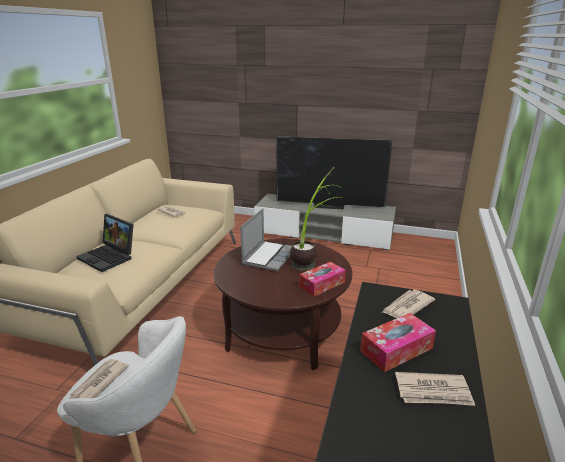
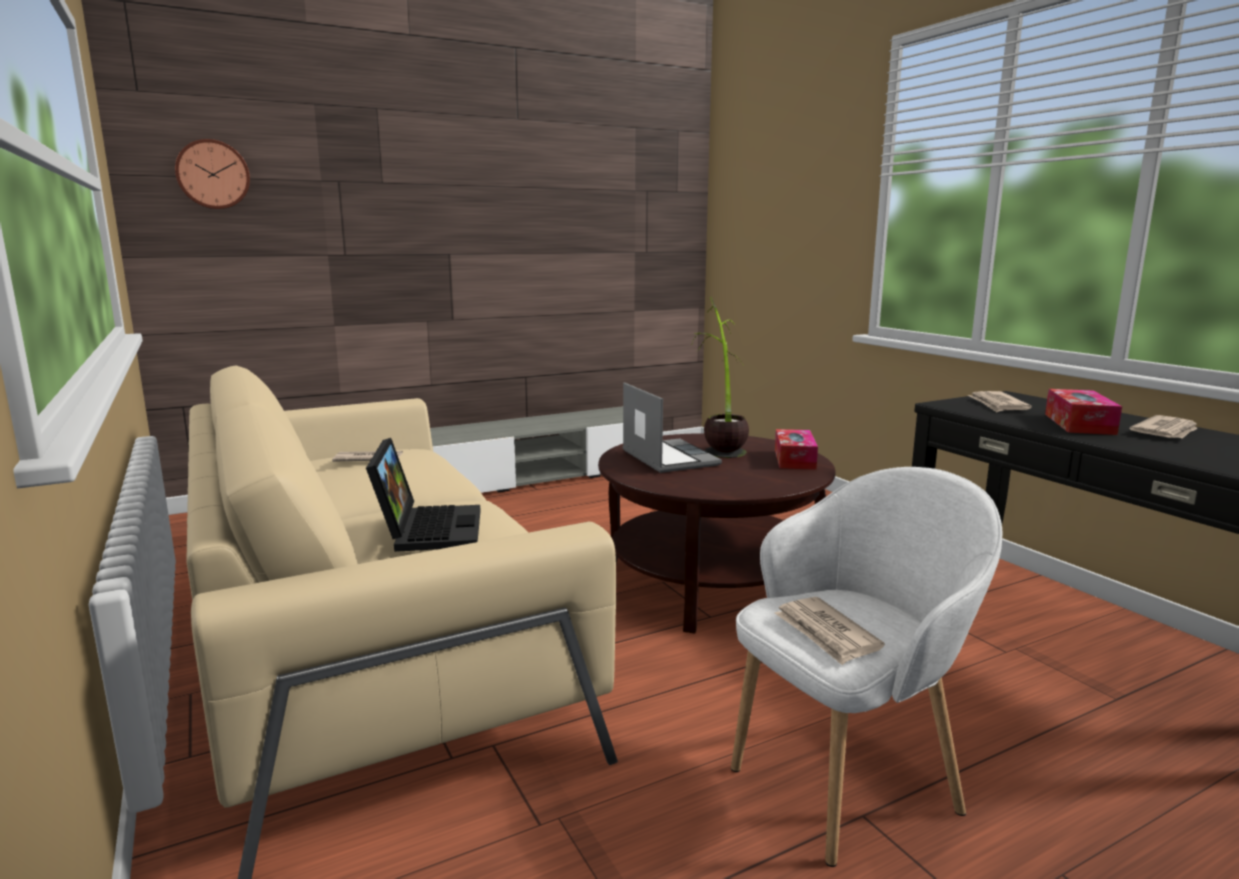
camera: 45 degrees left, 10 degrees down
(109, 257) = (427, 529): laptop -> laptop turned 90 degrees counterclockwise
(192, 63) = (213, 174): none -> wall clock
(329, 205) = (541, 422): television -> none

